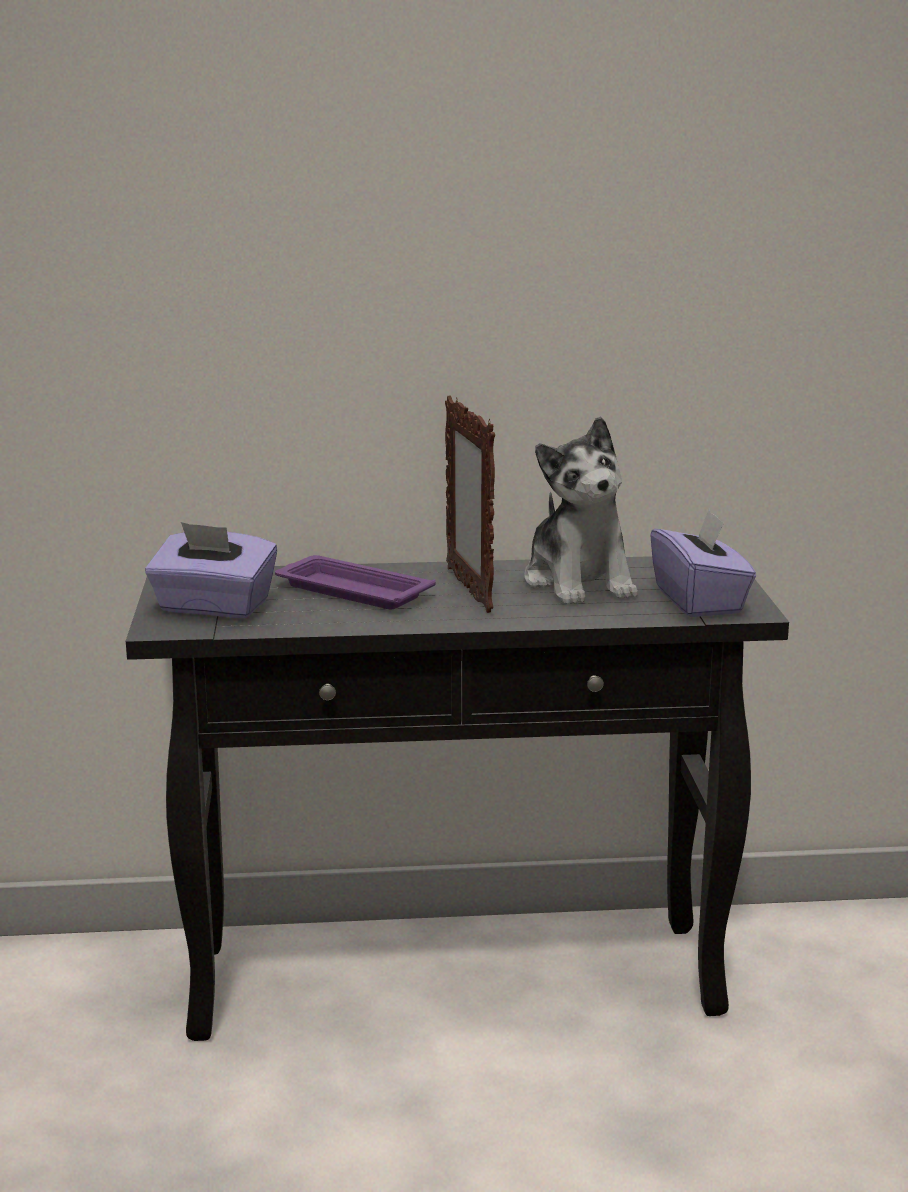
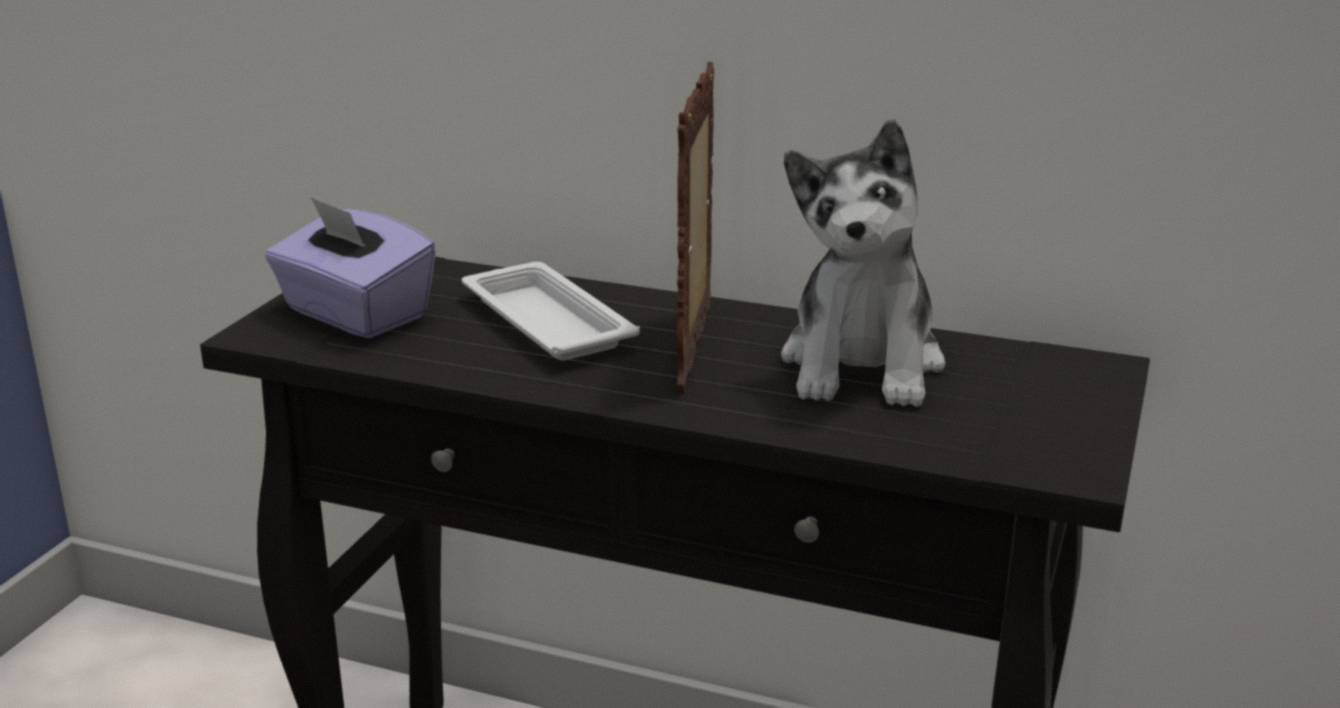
camera: 25 degrees right, 5 degrees up
(351, 591) = (545, 321): purple tray -> white tray
(700, 601) = (1011, 434): purple tissue box -> none

